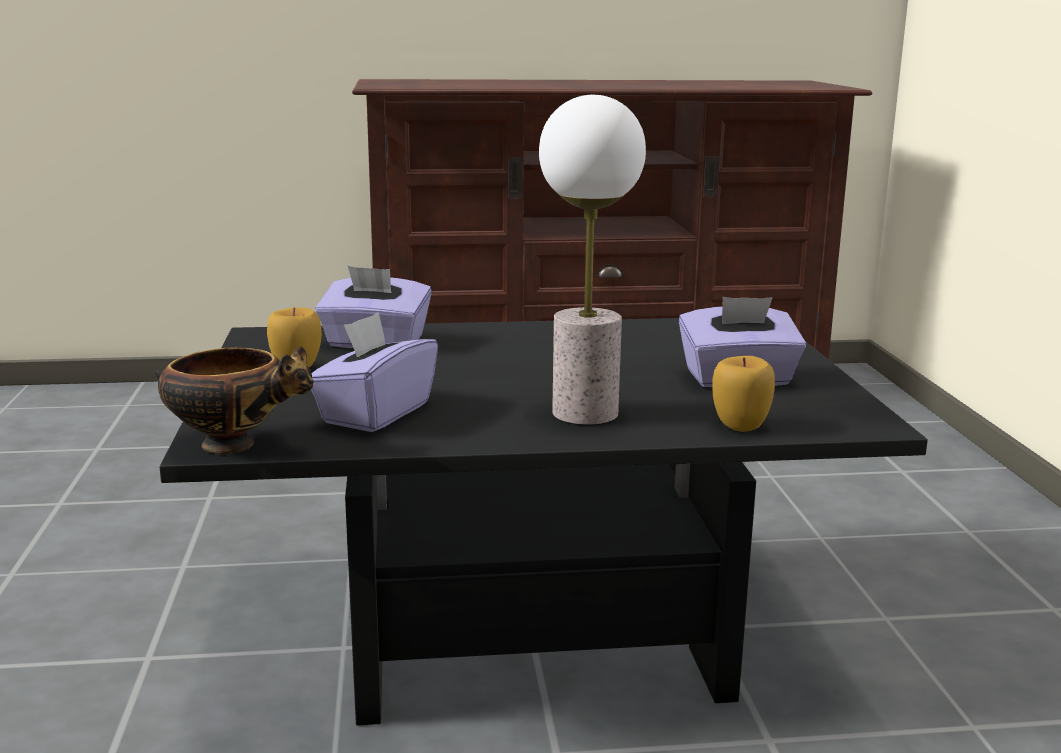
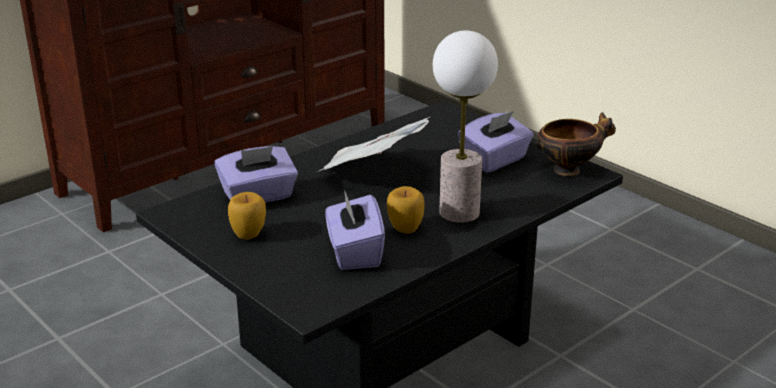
camera: 35 degrees left, 10 degrees up
(234, 445) = (319, 304): bowl -> bowl (569, 170)
(549, 354) = (373, 172): none -> newspaper
(740, 426) = (540, 195): apple -> apple (405, 229)

